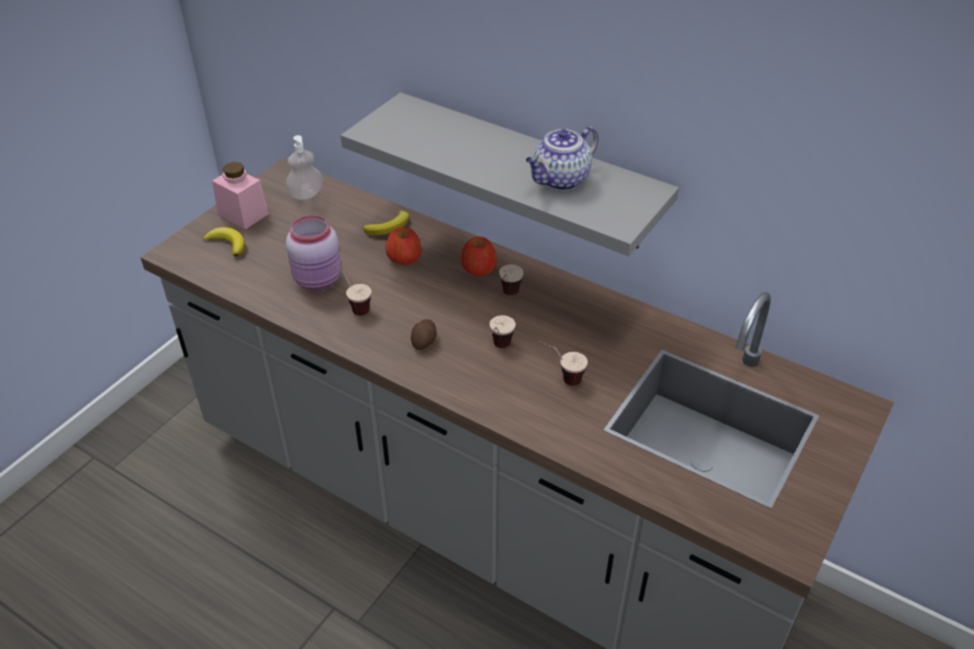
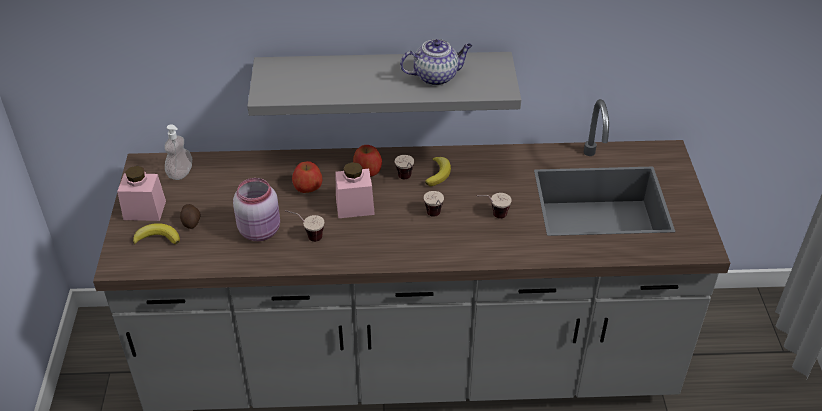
camera: 35 degrees left, 0 degrees up
(389, 227) = (273, 169): banana -> banana (438, 173)
(425, 341) = (382, 236): potato -> potato (191, 221)
(429, 298) = (355, 206): none -> pink jar
(560, 180) = (436, 76): teapot -> teapot turned 120 degrees counterclockwise

